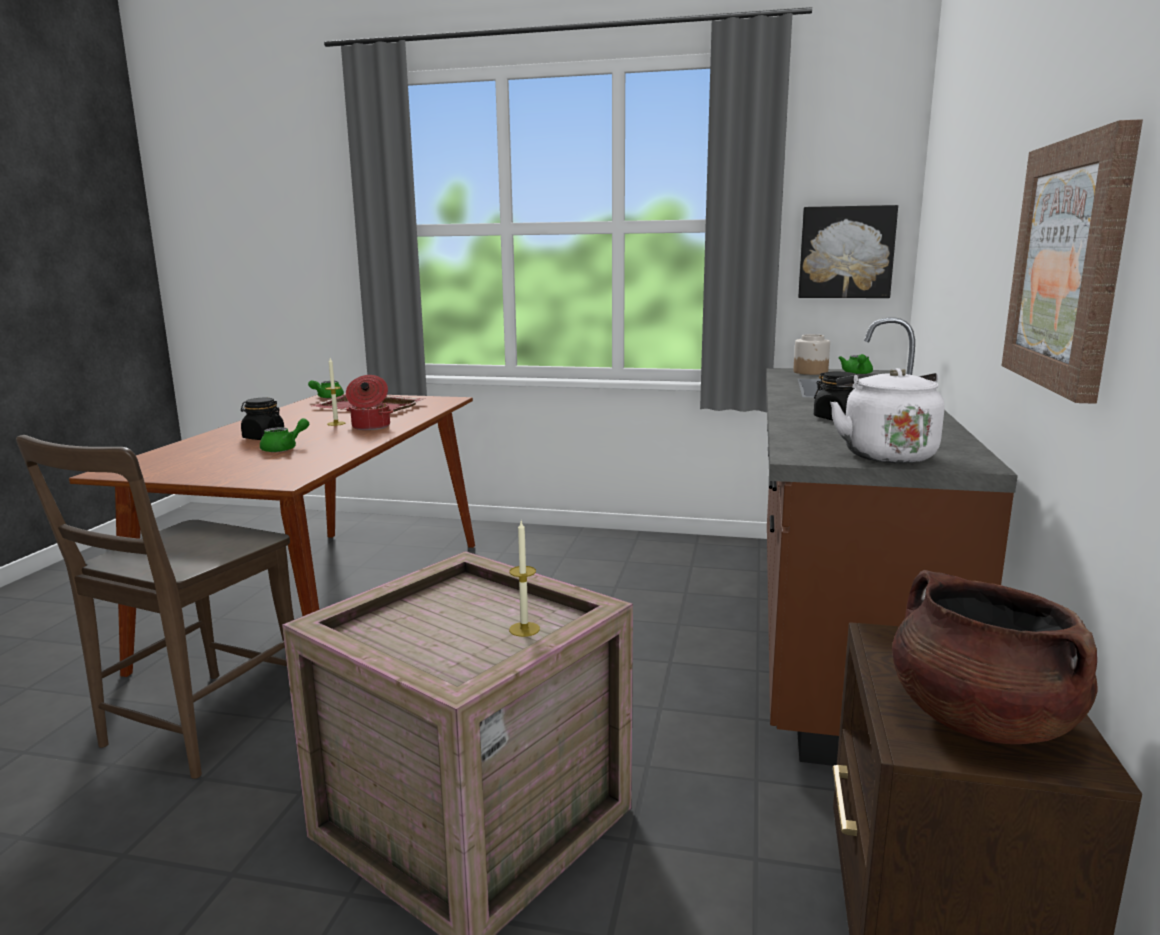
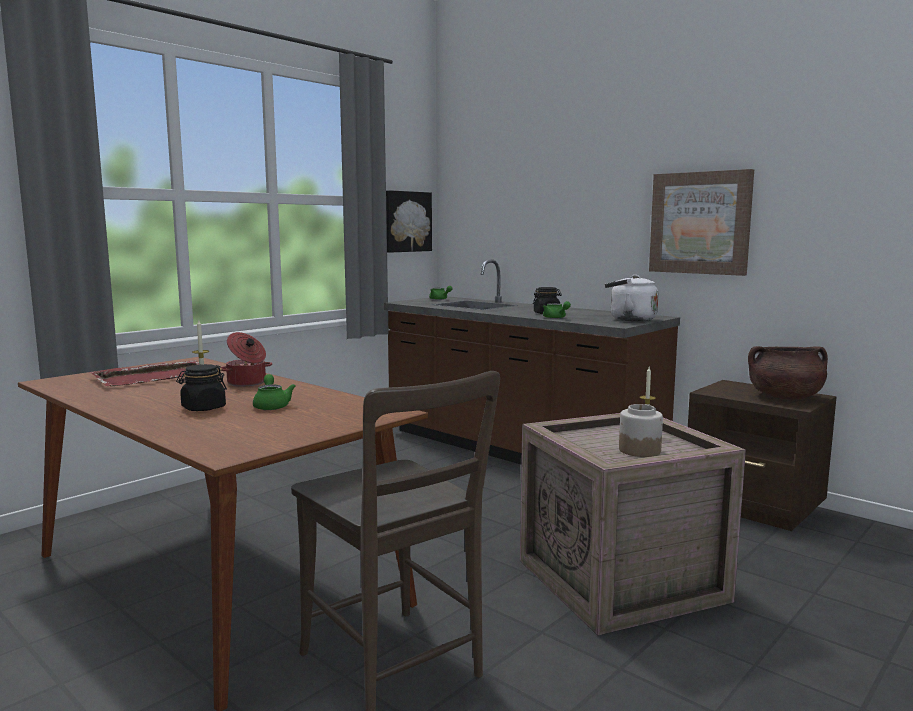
camera: 60 degrees left, 5 degrees down
(327, 397) = (55, 382): green teapot -> green teapot (555, 318)
(810, 372) = (417, 301): jar -> jar (639, 450)

